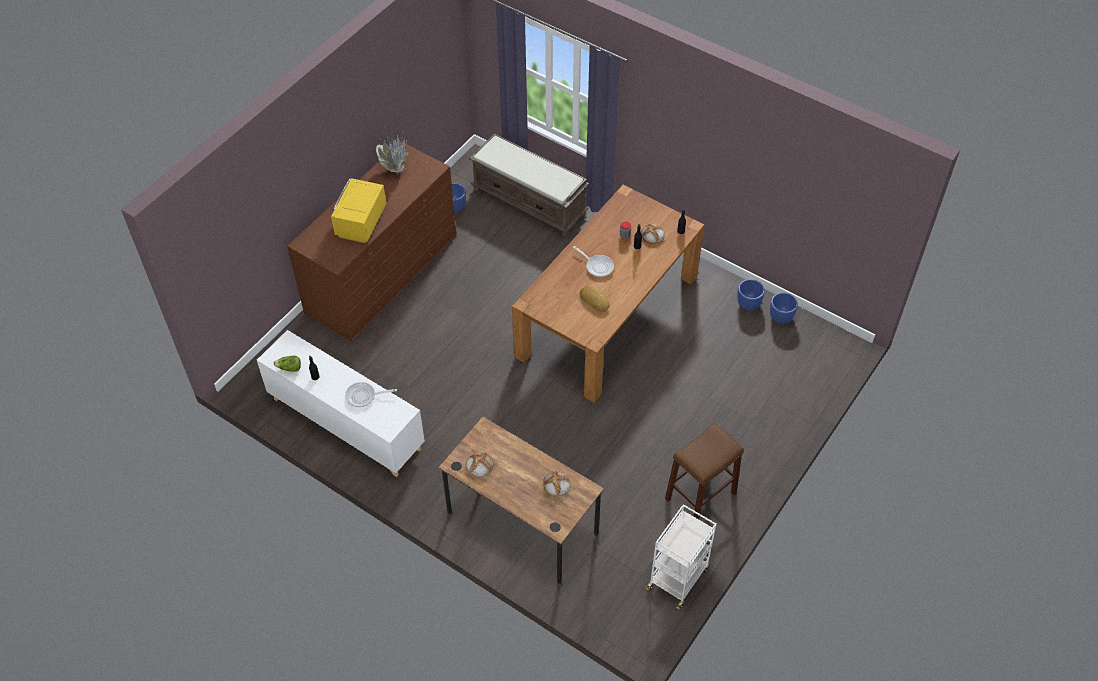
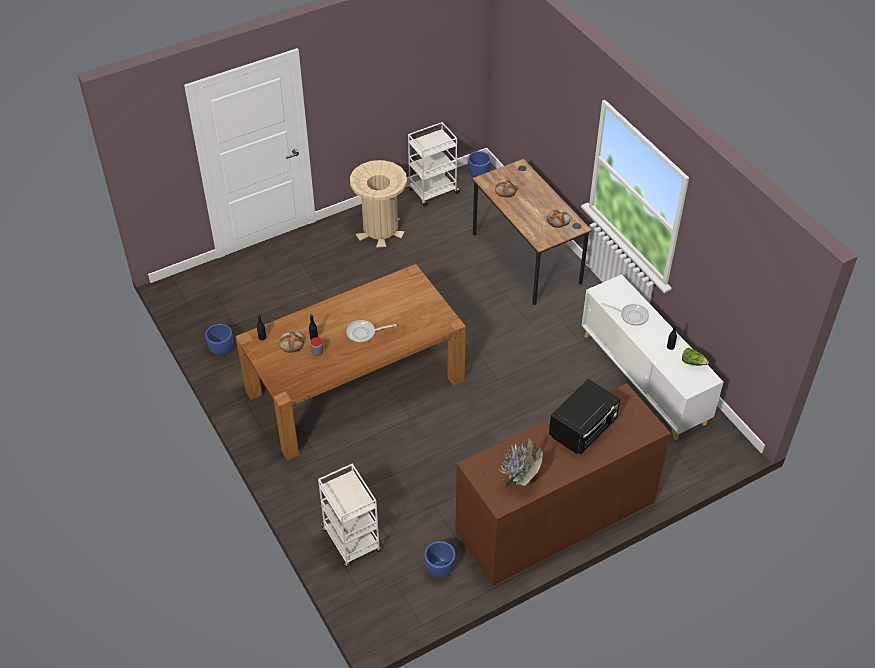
camera: 155 degrees left, 5 degrees down
(360, 223) = (583, 429): yellow microwave -> black microwave
(530, 202) = (351, 541): brown bench -> white cart
(595, 300) = (387, 304): bread -> none
(597, 266) = (364, 333): frying pan -> frying pan turned 75 degrees counterclockwise
(700, 496) = (380, 230): brown stool -> beige trash can
(781, 317) = (204, 328): blue planter -> blue planter (478, 174)

